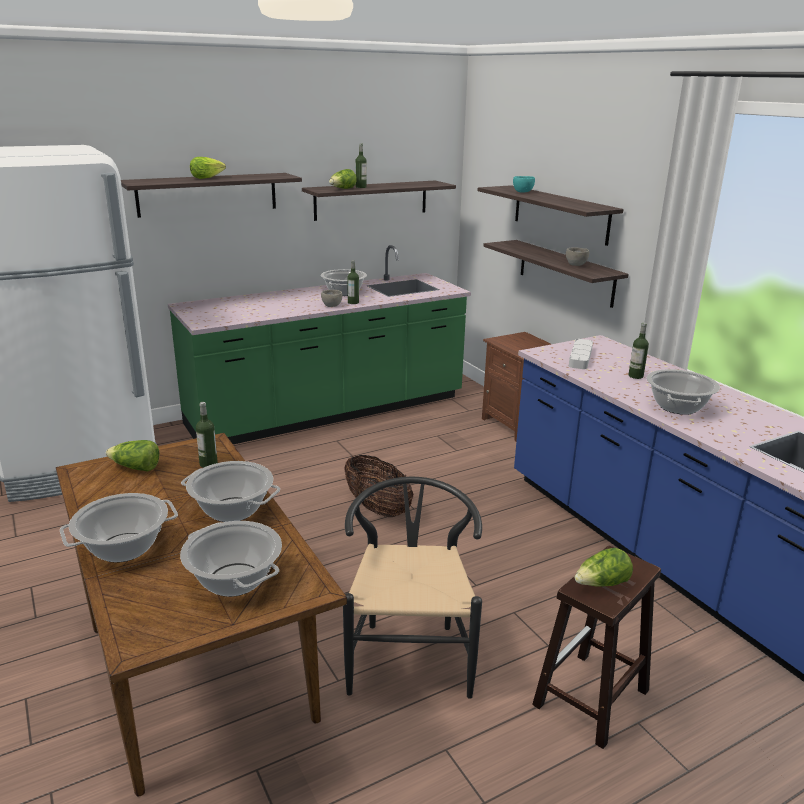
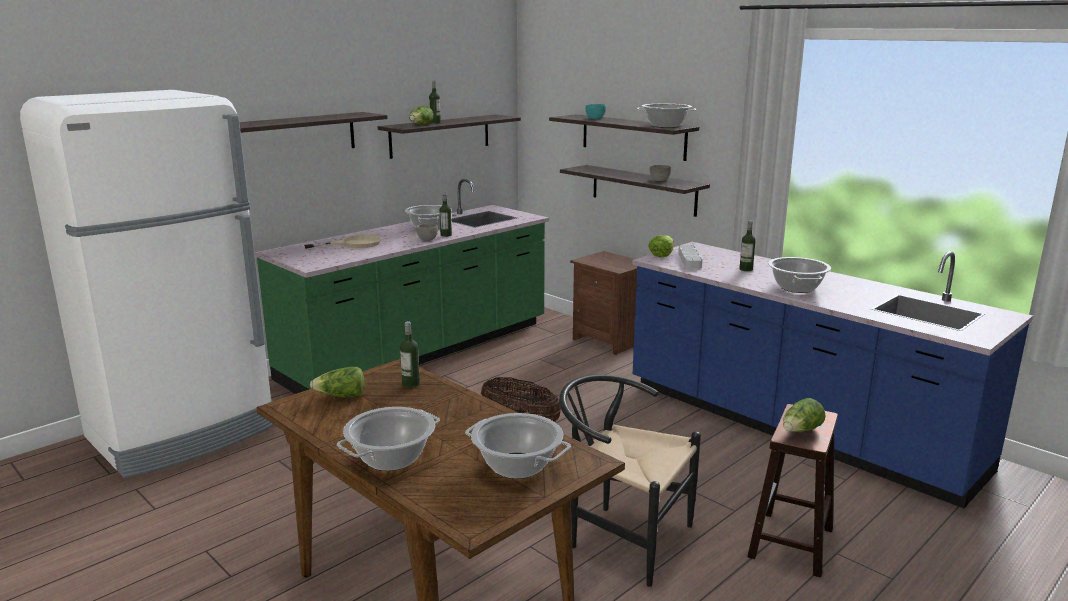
camera: 15 degrees left, 5 degrees down
(207, 178) = (293, 119): lettuce -> lettuce (661, 255)
(232, 510) = (467, 416): cooking pot -> cooking pot (665, 126)
(260, 304) = (354, 244): none -> beige frying pan
(409, 652) = (620, 537): black chair -> black chair turned 45 degrees counterclockwise

